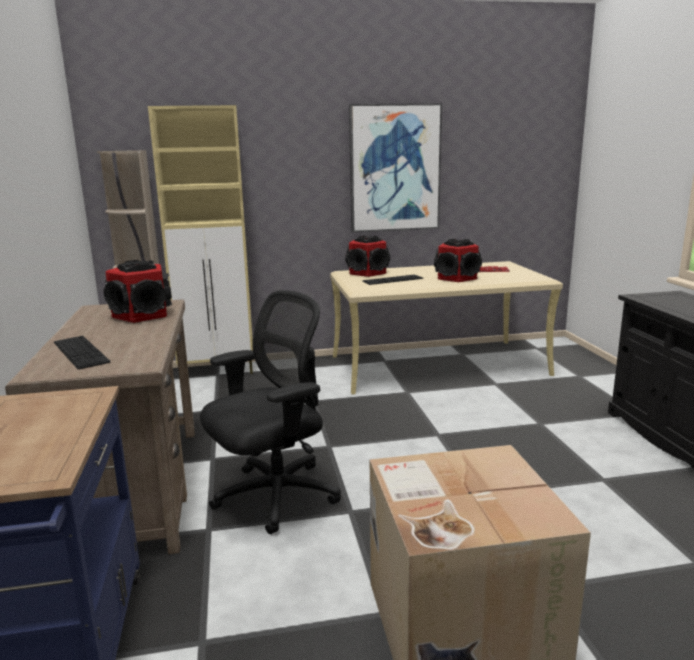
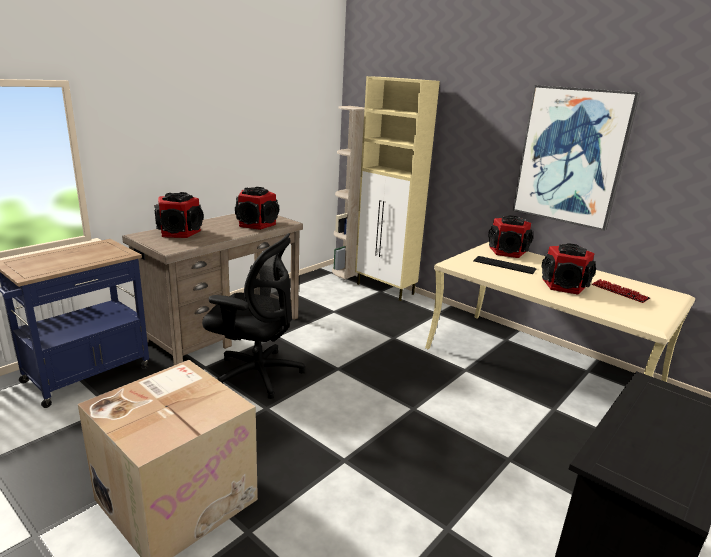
camera: 50 degrees right, 5 degrees up
(80, 352) = (179, 232): keyboard -> speaker

